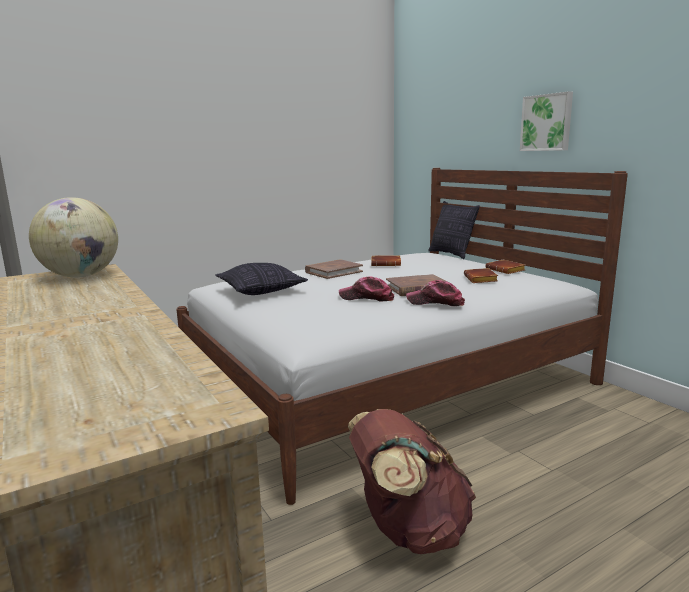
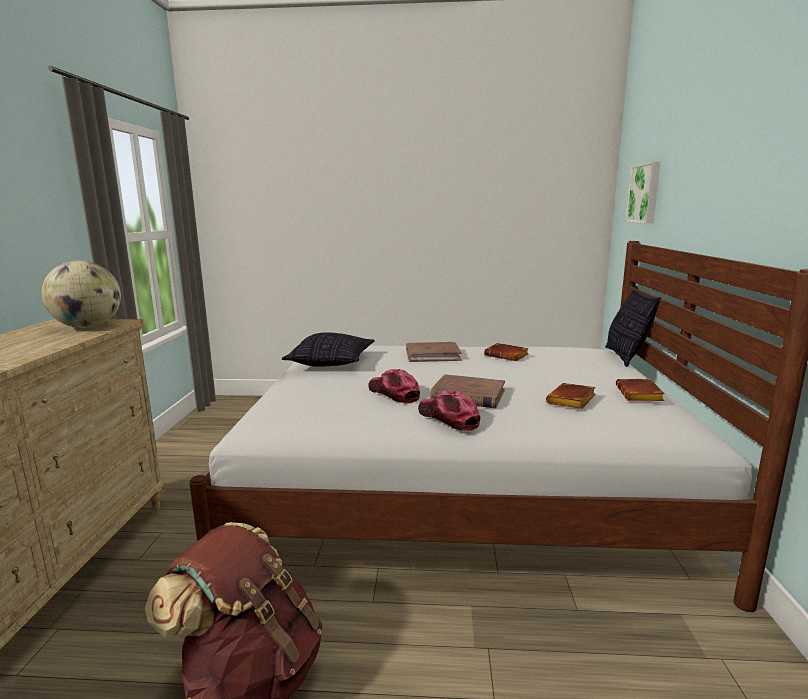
camera: 35 degrees right, 0 degrees up
(547, 122) = (745, 183): picture -> picture (645, 193)

